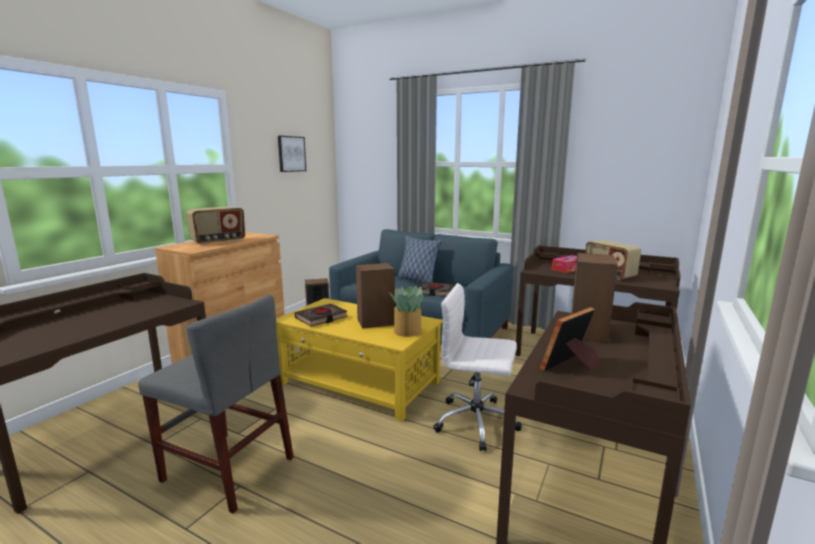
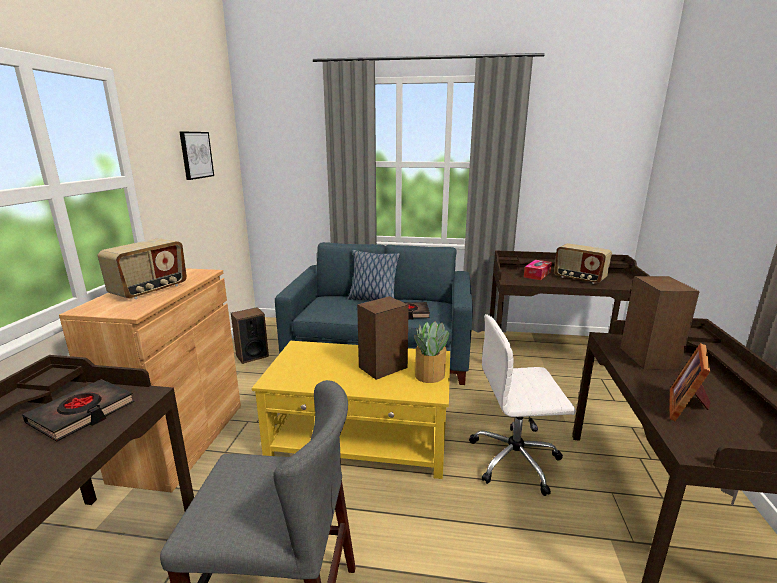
camera: 20 degrees left, 5 degrees up
(321, 318) = (313, 372): black book -> black book (82, 413)

